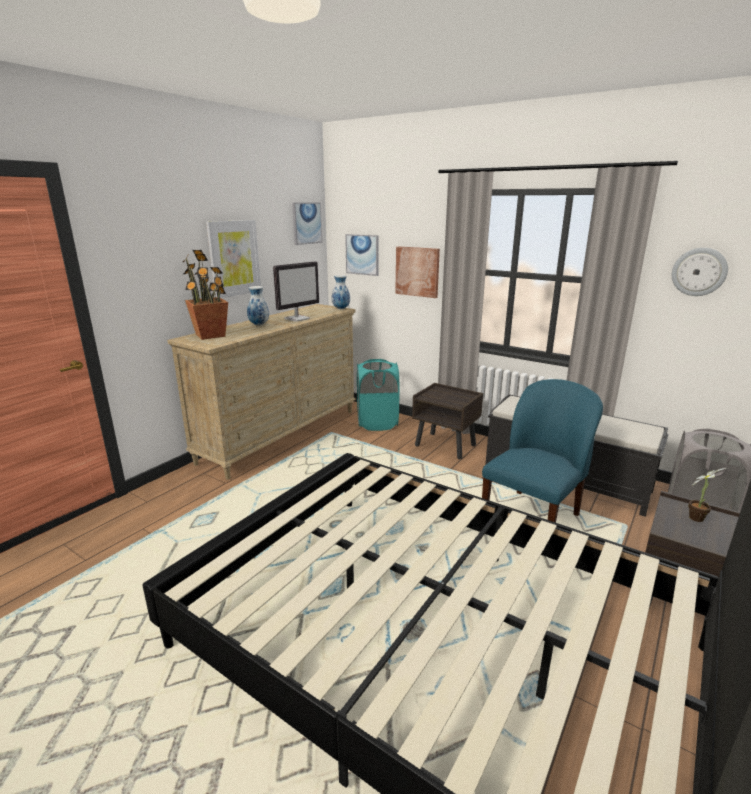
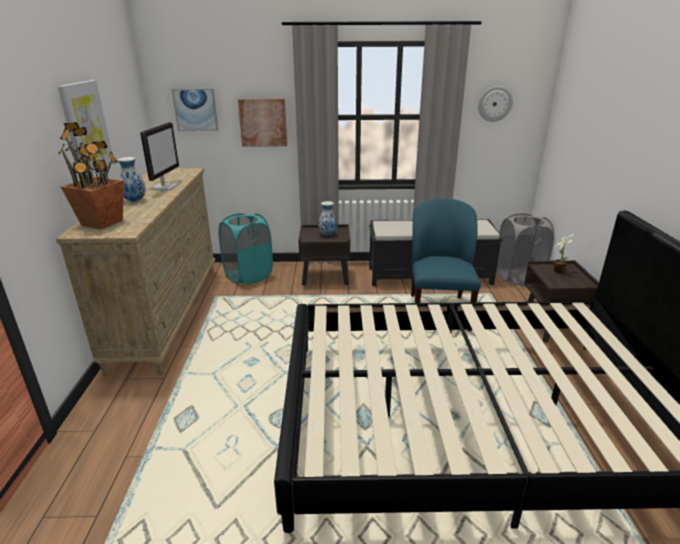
camera: 35 degrees left, 5 degrees up
(306, 223) = (129, 79): picture -> none
(341, 309) = (189, 169): vase -> vase (328, 234)

